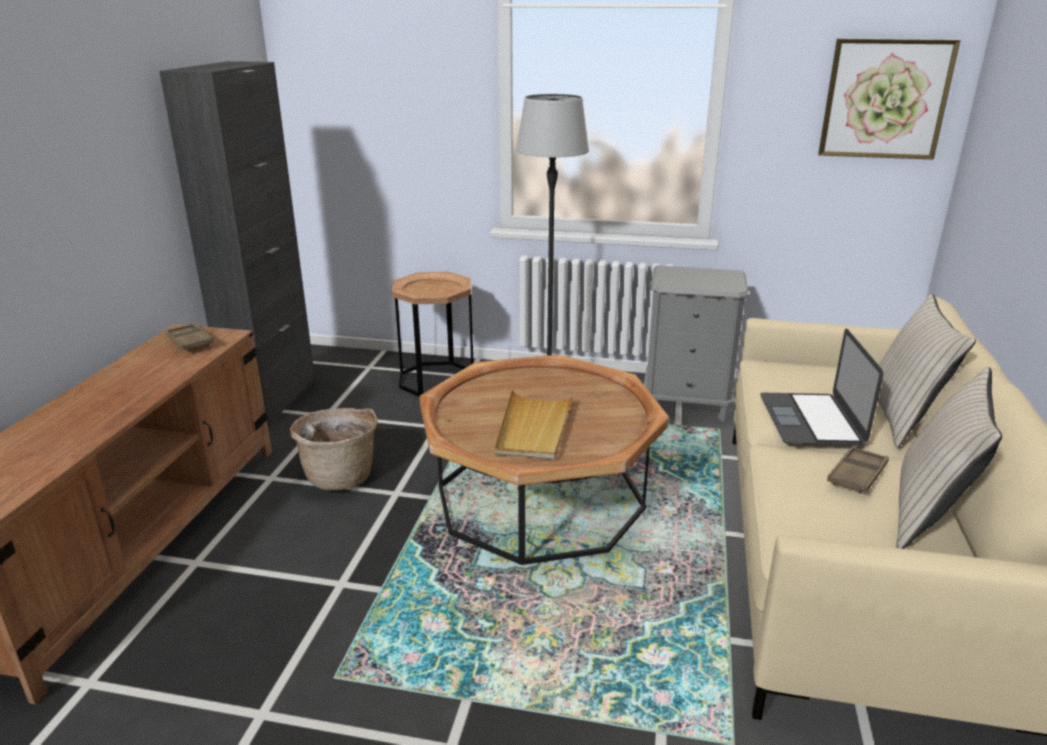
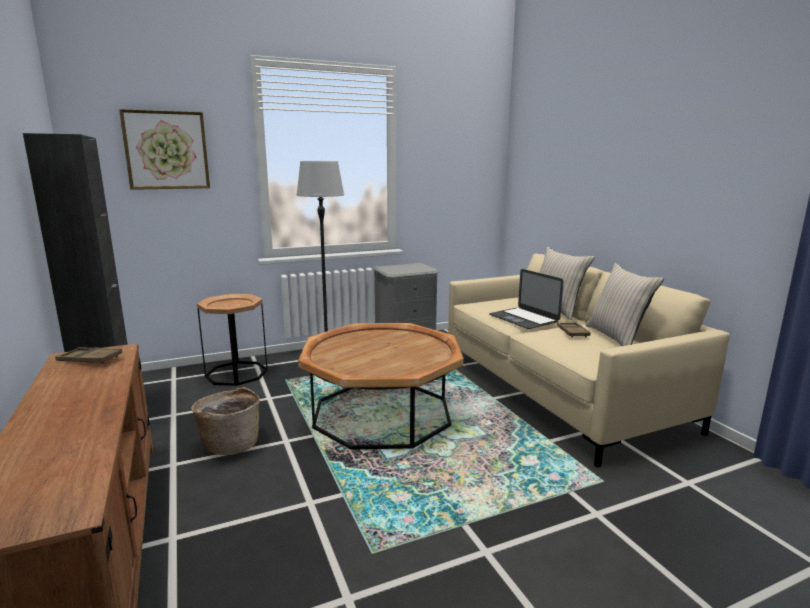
camera: 35 degrees left, 10 degrees down
(534, 428) = (389, 359): beige tray -> none
(885, 99) = (471, 164): picture -> picture (166, 150)

